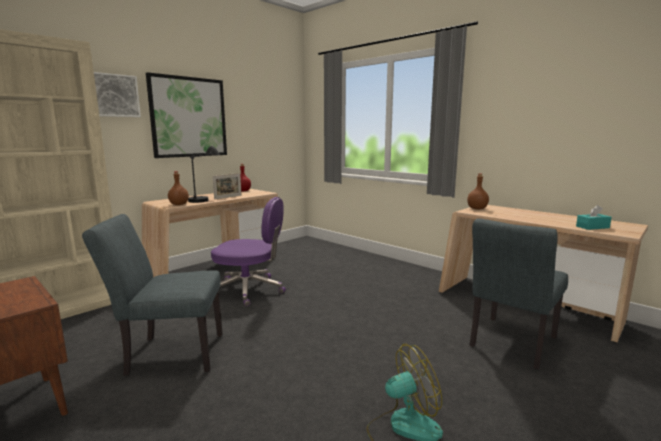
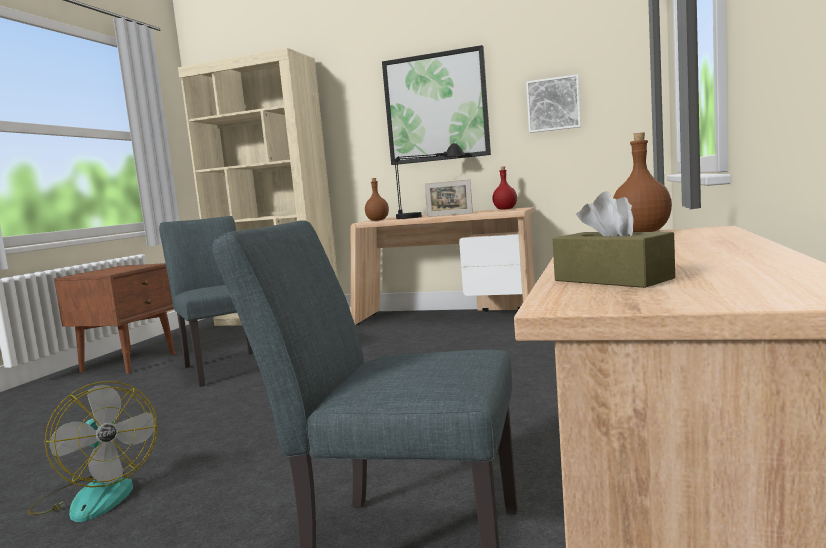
camera: 65 degrees right, 5 degrees down
(115, 95) = (353, 96): picture -> picture (553, 104)
(249, 290) = (403, 344): purple office chair -> none
(592, 227) = (612, 279): turquoise tissue box -> brown tissue box

